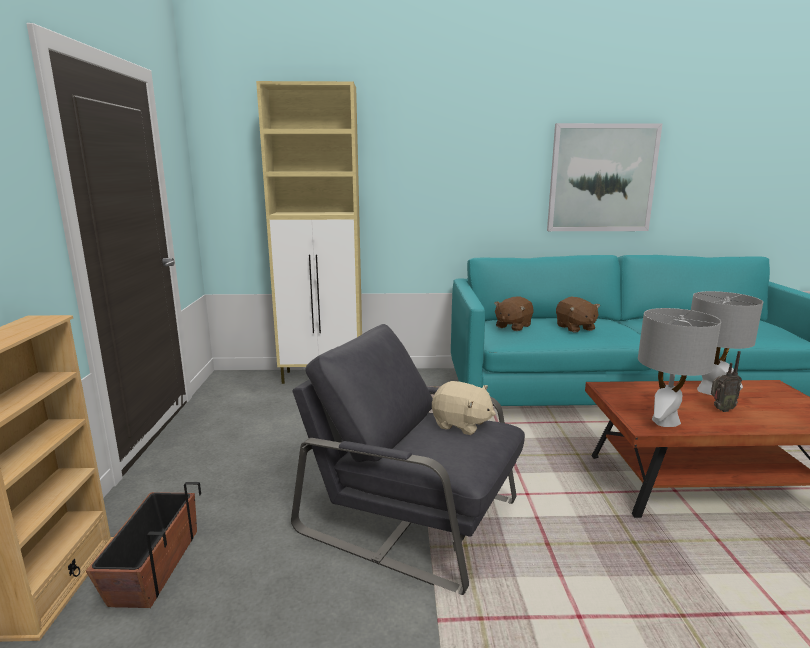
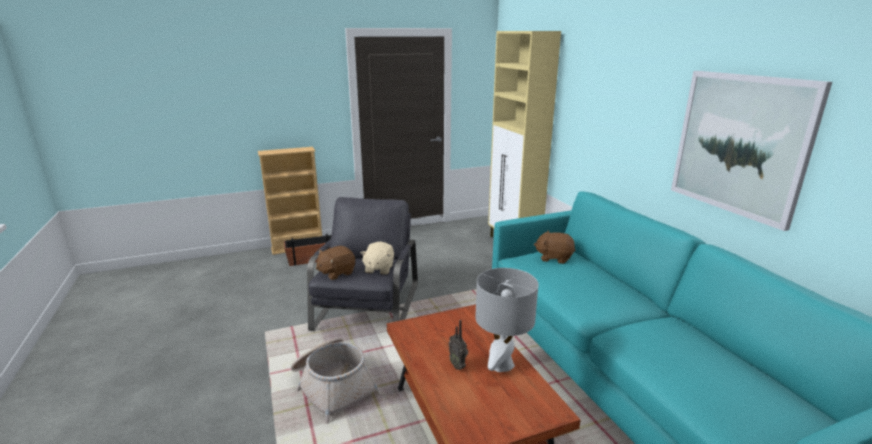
camera: 70 degrees right, 5 degrees up
(575, 328) = (573, 281): brown plush toy -> brown plush toy (336, 273)
(630, 581) = (333, 386): none -> basket
(665, 421) = (417, 336): grey table lamp -> none

